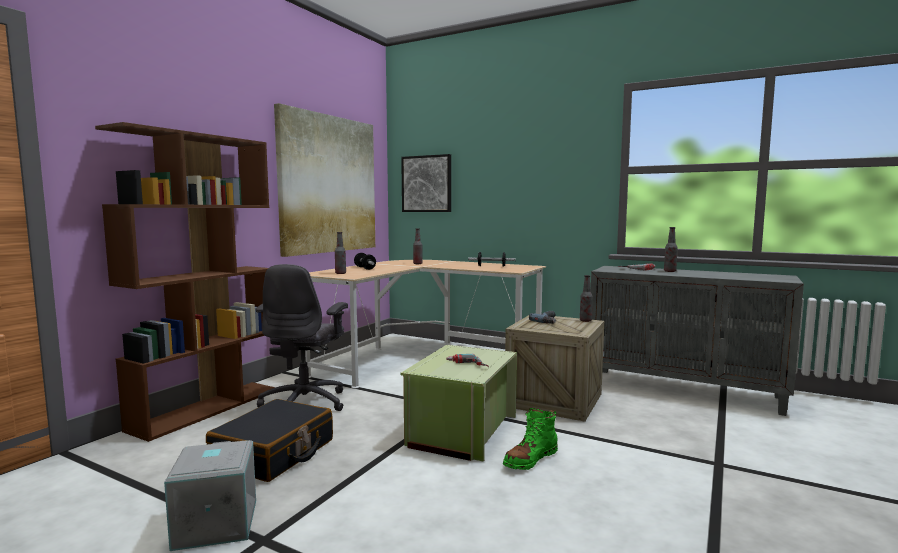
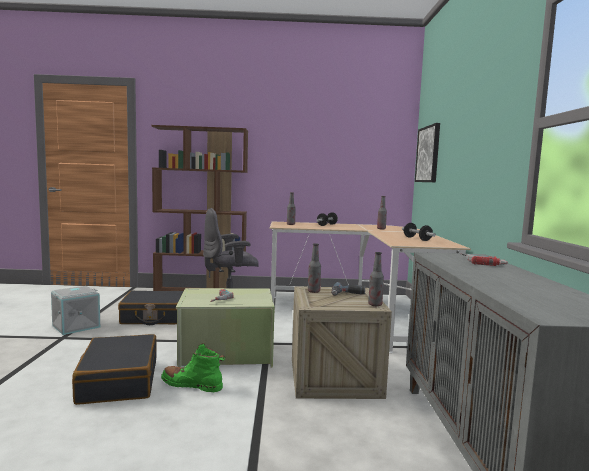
camera: 60 degrees right, 0 degrees up
(328, 184) = (333, 157): picture -> none
(488, 501) = (118, 381): none -> black suitcase
(669, 271) = (493, 271): bottle -> bottle (313, 291)

